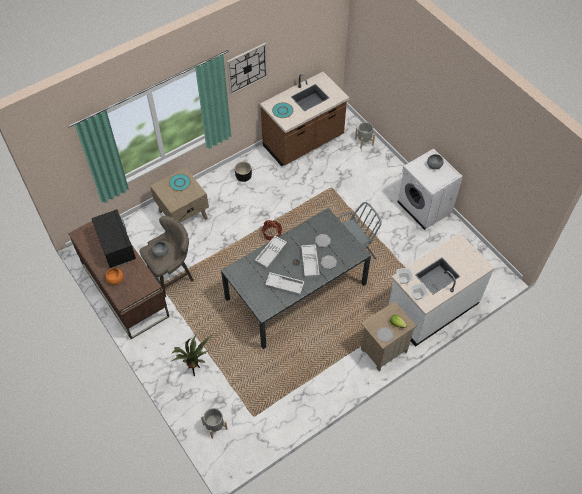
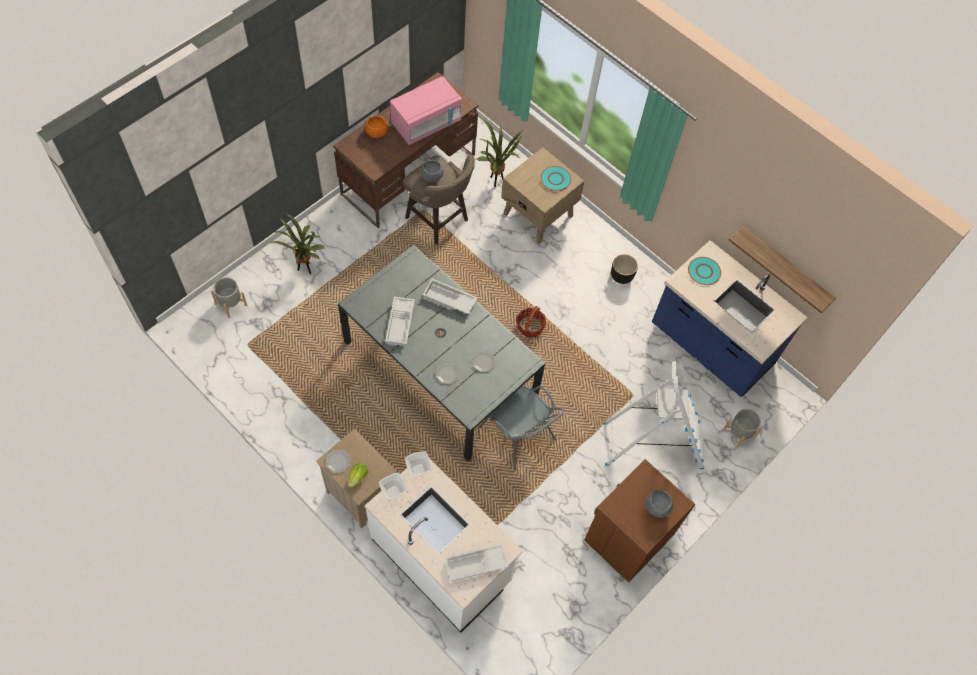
camera: 75 degrees right, 5 degrees up
(116, 246) = (426, 123): black microwave -> pink microwave
(146, 235) = (496, 180): none -> potted plant
(247, 68) = (717, 178): wall clock -> none
(300, 64) = (784, 268): none -> shelf
(303, 142) = (711, 346): brown counter -> blue counter
(310, 262) = (443, 351): white tray -> white tray (476, 565)
(366, 184) = (653, 445): none -> white step ladder
(423, 208) = (627, 536): white washing machine -> brown washing machine

